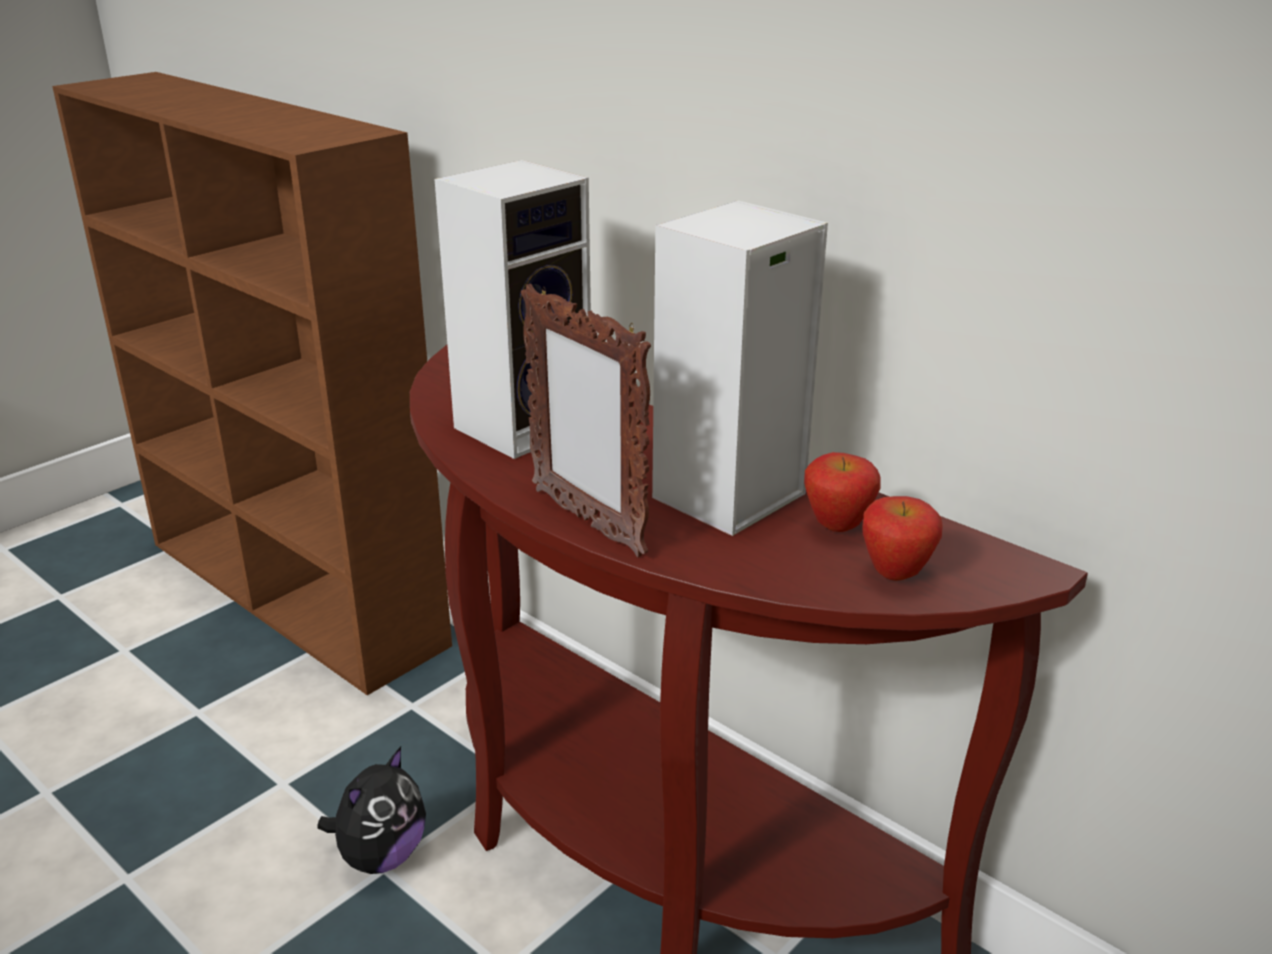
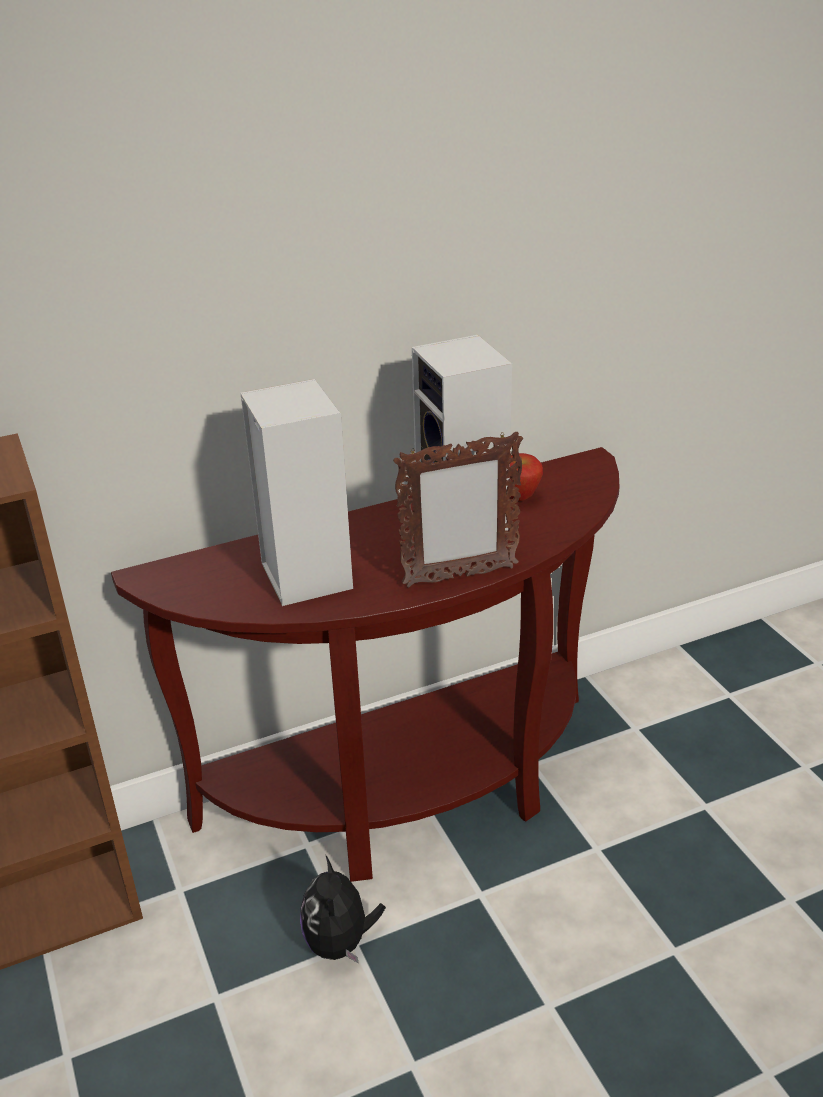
camera: 65 degrees left, 5 degrees up
(381, 856) = (340, 943): plush toy -> plush toy turned 150 degrees counterclockwise
(895, 575) = (577, 495): apple -> none

